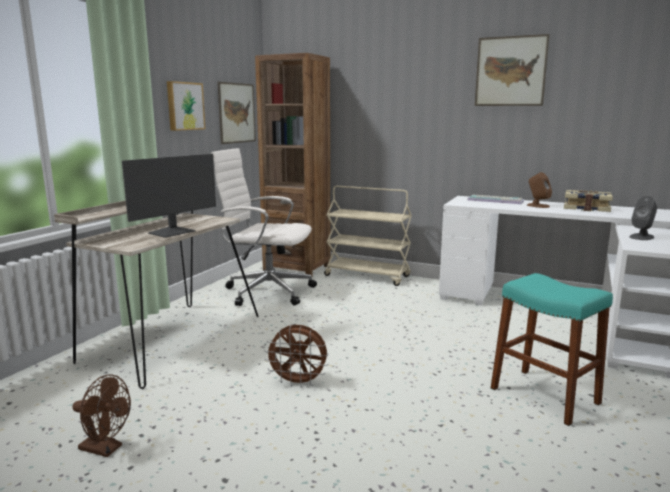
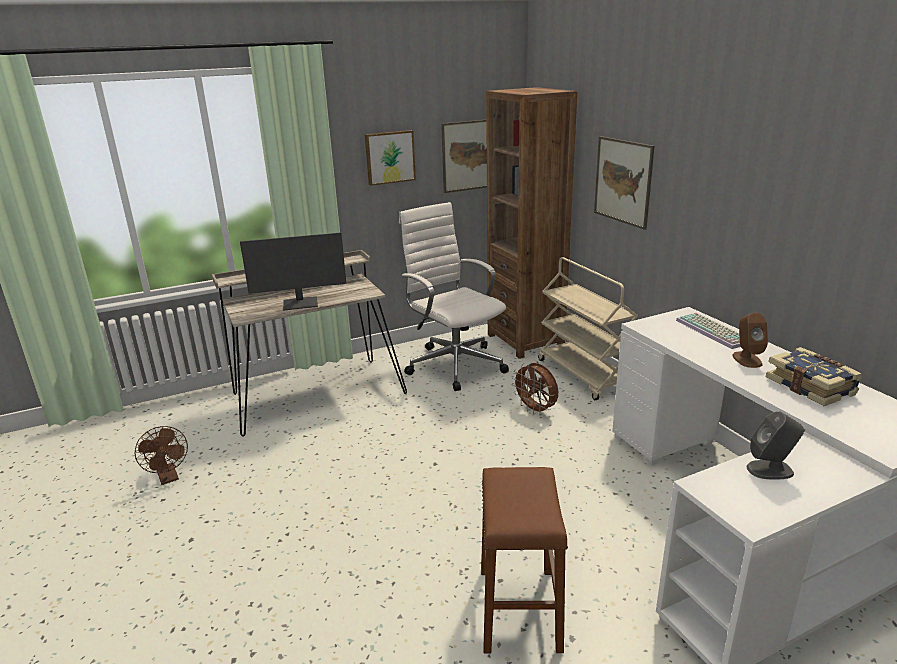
camera: 40 degrees right, 10 degrees up
(298, 382) = (339, 480): brown fan -> brown fan (536, 410)
(510, 71) = (768, 142): picture -> picture (623, 181)
(544, 396) = (519, 609): turquoise stool -> brown stool

